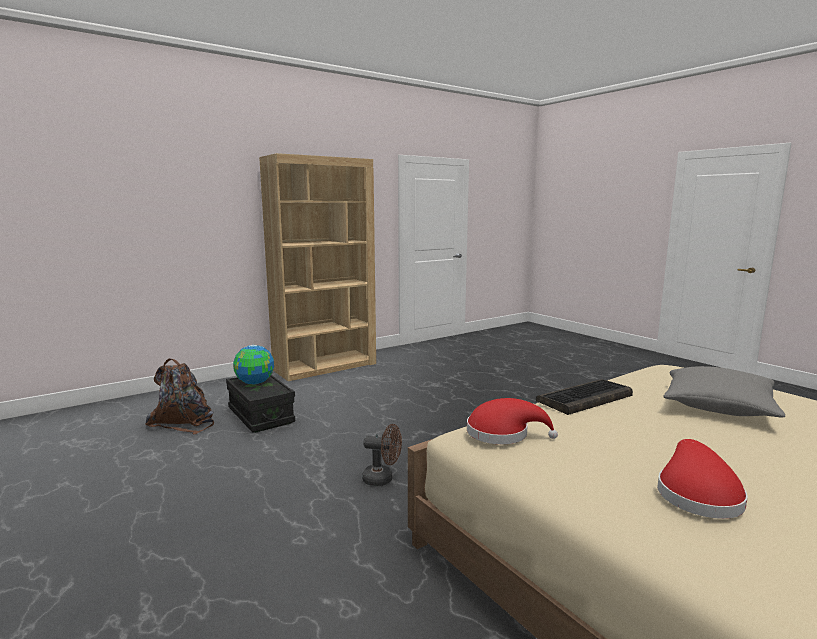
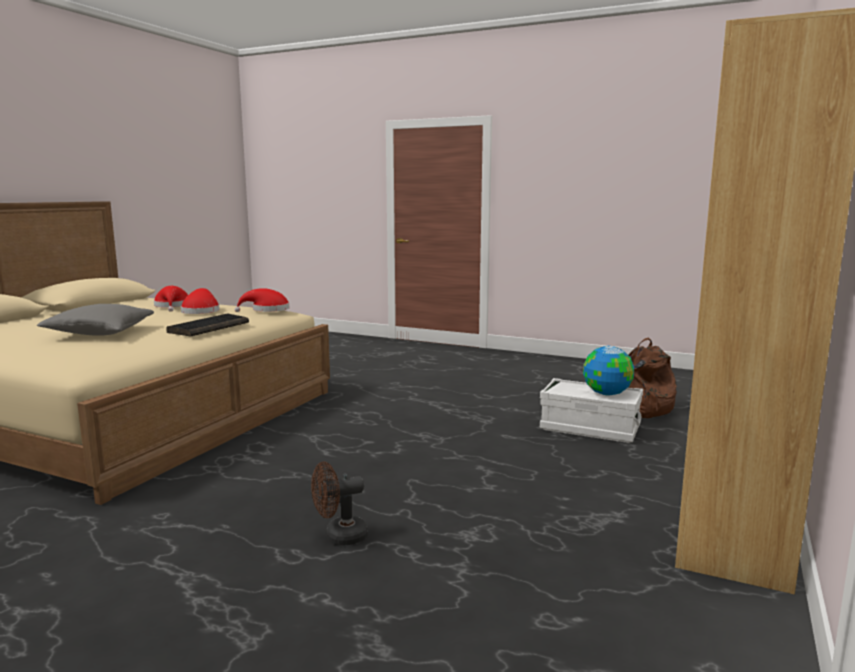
camera: 150 degrees right, 0 degrees up
(261, 415) = (589, 428): black storage box -> white storage box
(383, 479) = (384, 411): brown fan -> brown fan (339, 537)
(617, 450) = (201, 311): none -> red hat

